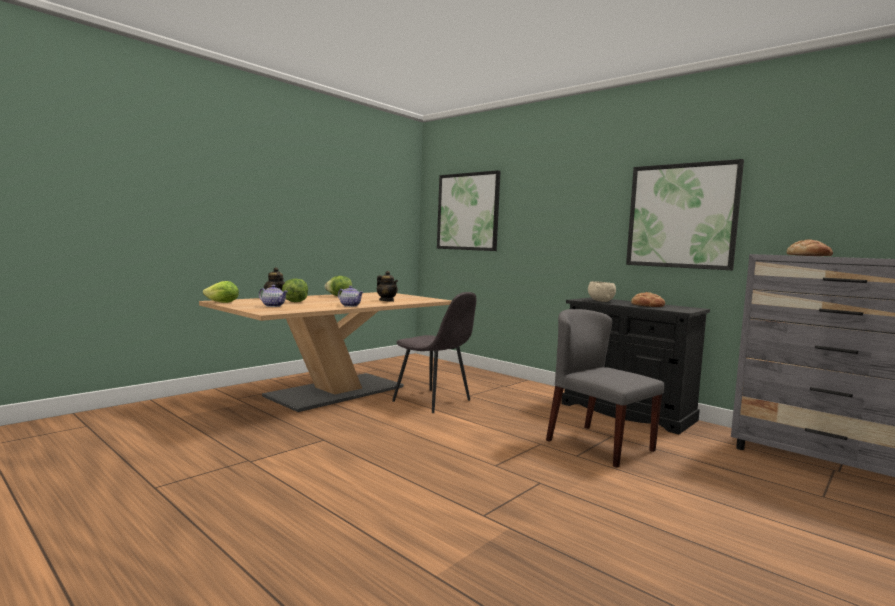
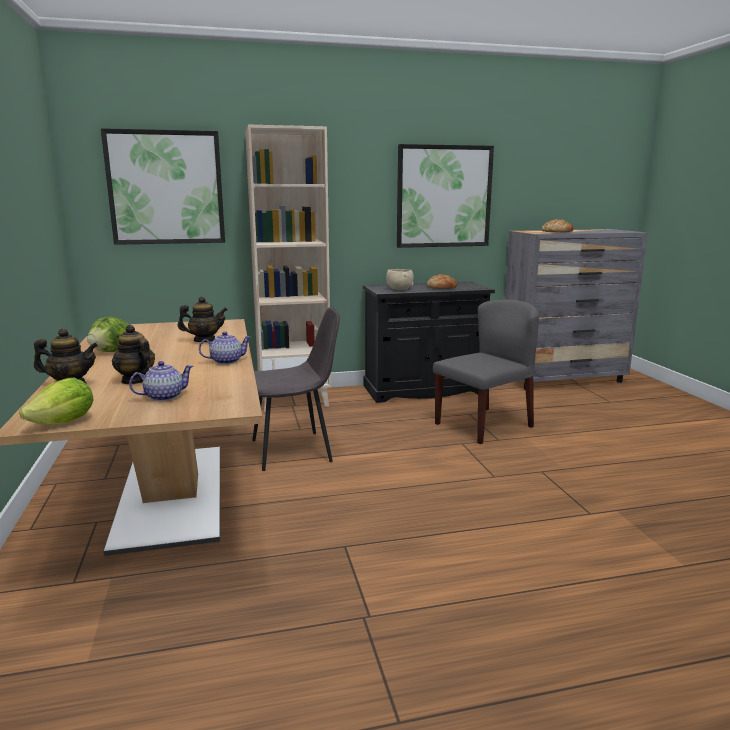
camera: 55 degrees left, 10 degrees up
(295, 302) = (136, 380): lettuce -> teapot
(514, 384) = (294, 400): none -> beige bookcase
(598, 445) = (484, 425): grey chair -> grey chair turned 150 degrees clockwise

